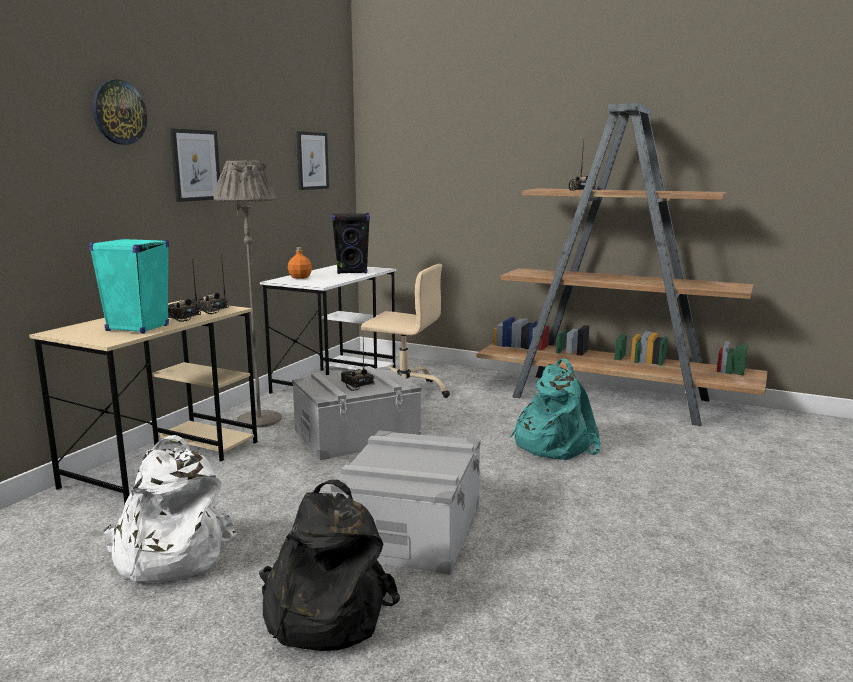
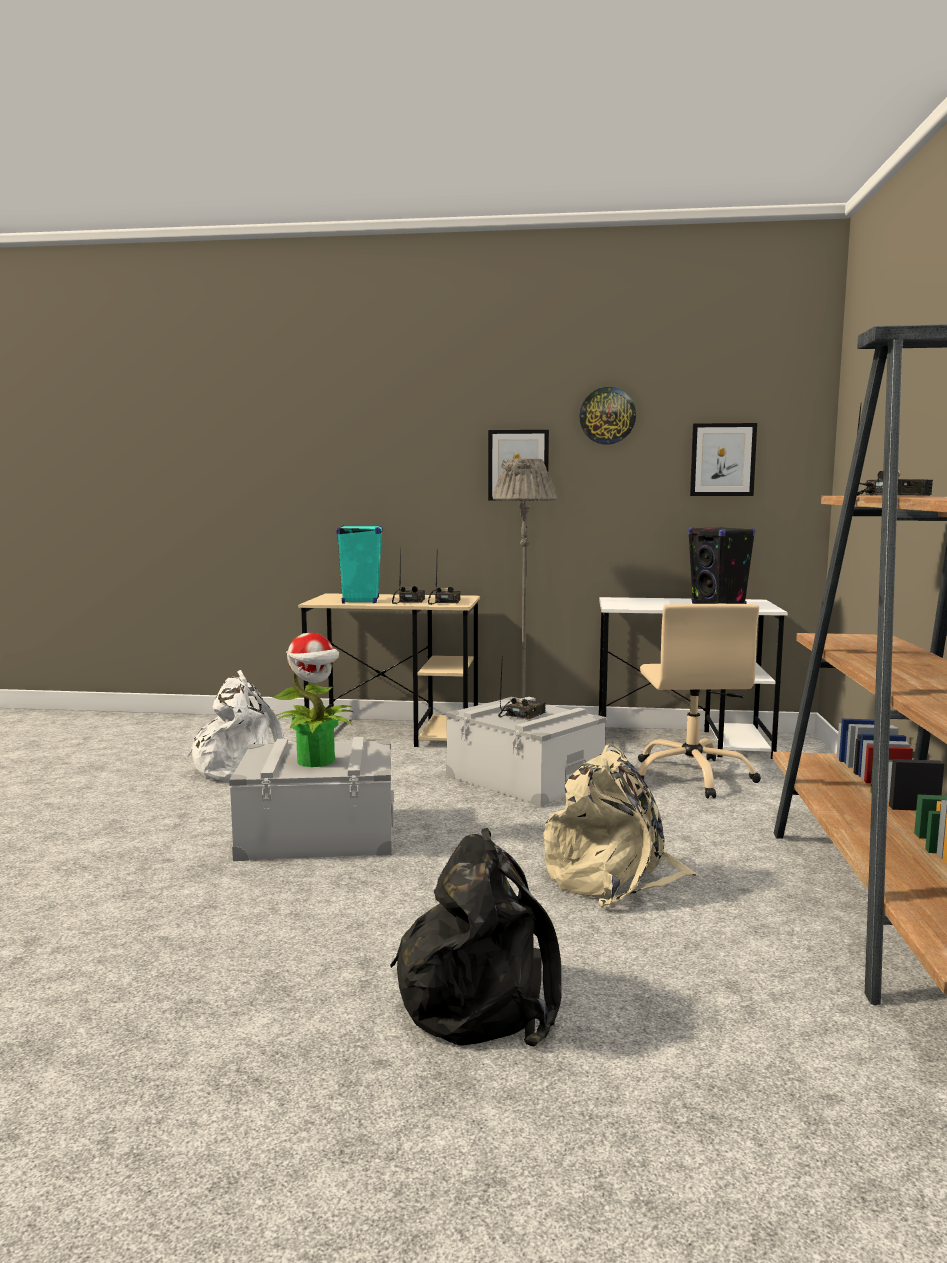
camera: 70 degrees right, 5 degrees down
(119, 112) = (432, 419): wall clock -> wall clock (607, 416)
(299, 277) = (645, 600): orange bottle -> none
(323, 613) = (165, 825): black backpack -> black backpack (481, 998)
(422, 460) = (317, 761): none -> potted plant
(552, 444) = (613, 877): turquoise backpack -> beige backpack

